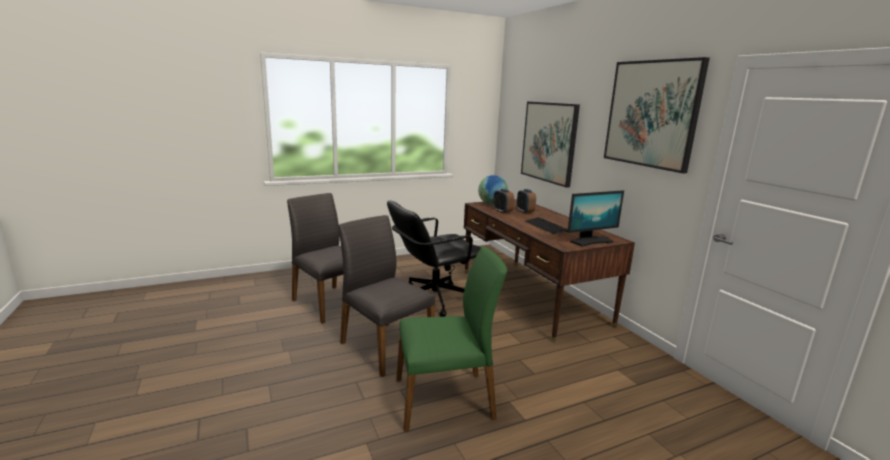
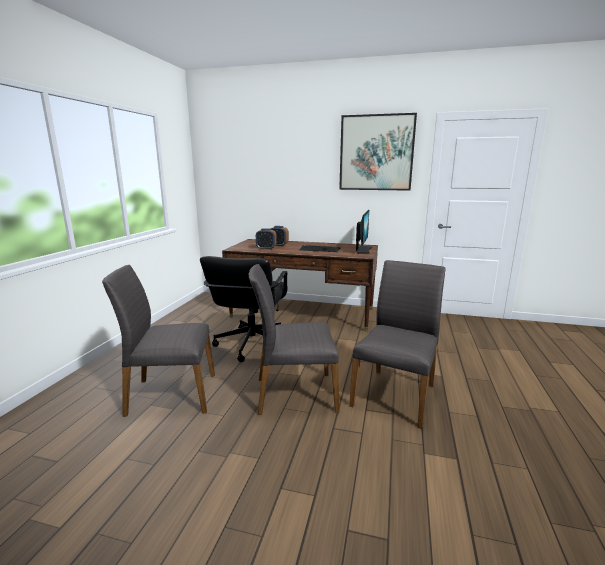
camera: 50 degrees left, 0 degrees up
(445, 399) = (395, 395): green chair -> grey chair
(492, 204) = (243, 246): globe -> none
(549, 142) = (272, 185): picture -> none

